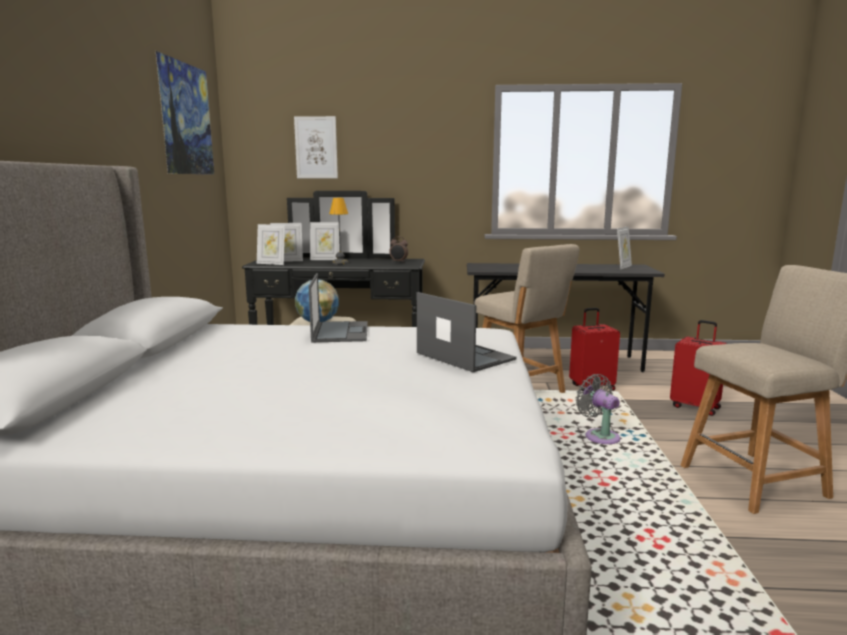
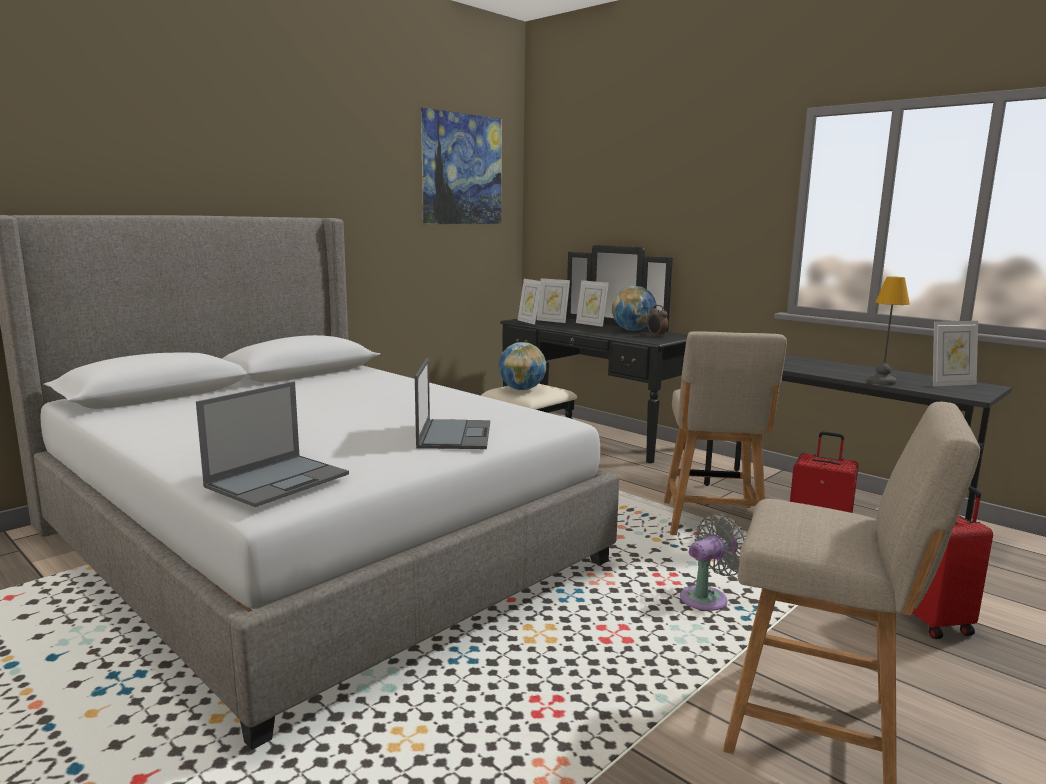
camera: 40 degrees right, 0 degrees up
(316, 147) = (601, 196): picture -> none
(340, 332) = (429, 393): laptop -> laptop (279, 480)
(341, 263) = (592, 329): table lamp -> table lamp (882, 382)
(370, 260) = (633, 330): none -> globe
(599, 436) = (707, 598): grey fan -> grey fan turned 45 degrees clockwise

